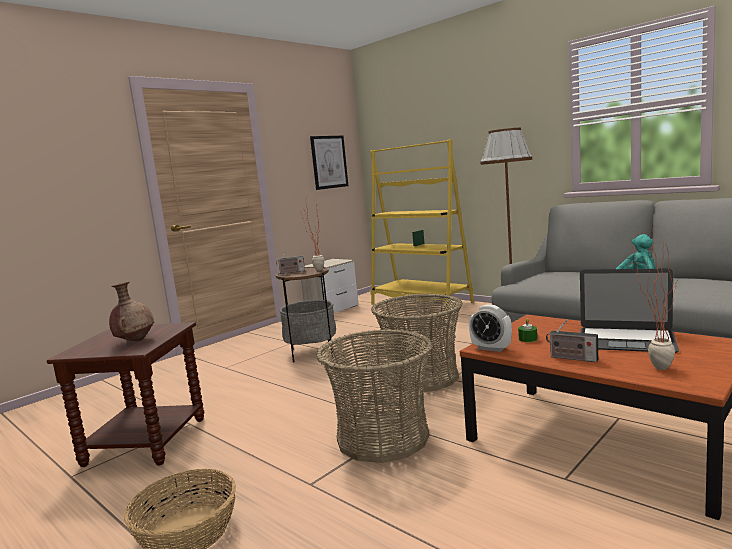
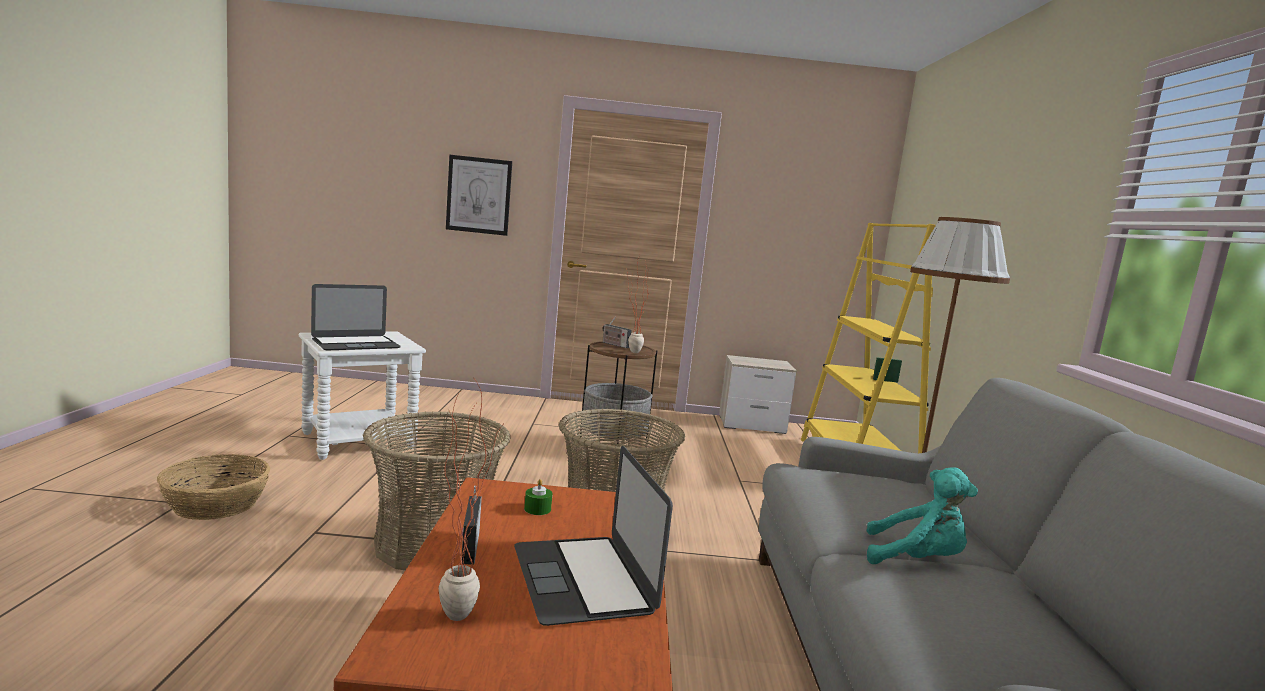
camera: 45 degrees right, 0 degrees up
(135, 341) = (356, 343): brown vase -> laptop
(147, 442) = (358, 441): brown side table -> white side table
(329, 162) = (821, 229): picture -> picture (479, 195)
(491, 348) = (483, 492): alarm clock -> none

